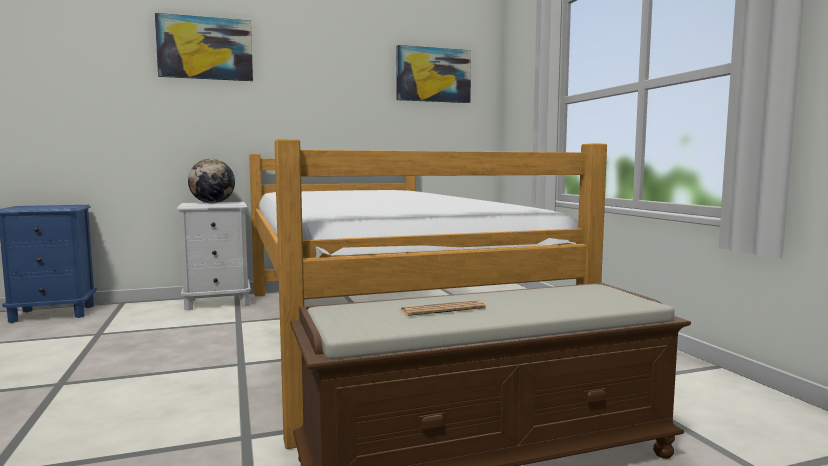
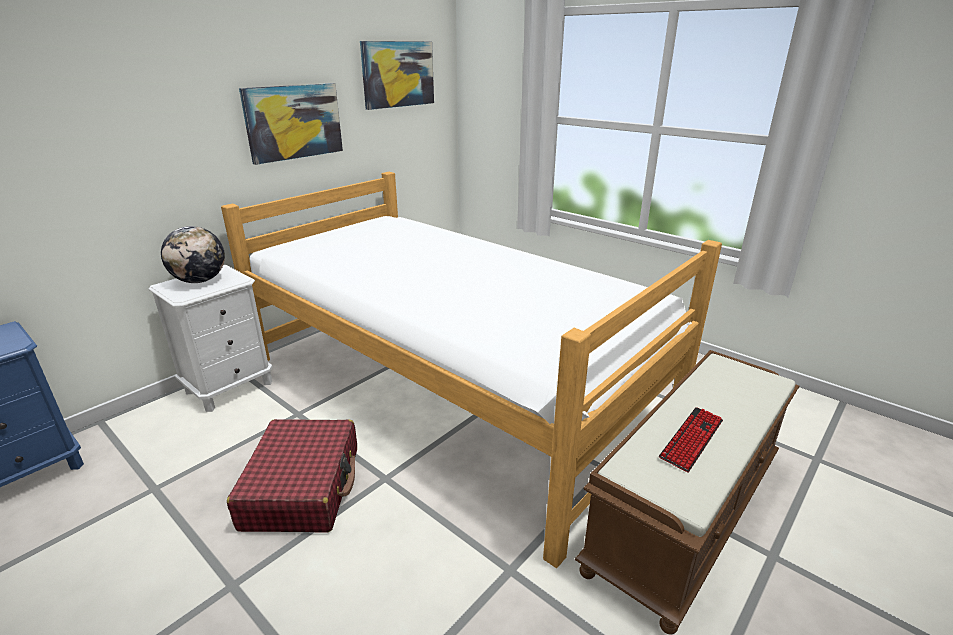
camera: 30 degrees left, 20 degrees up
(179, 354) = (303, 487): none -> red suitcase
(205, 48) = (128, 65): picture -> picture (293, 122)
(442, 310) = (691, 439): newspaper -> keyboard

